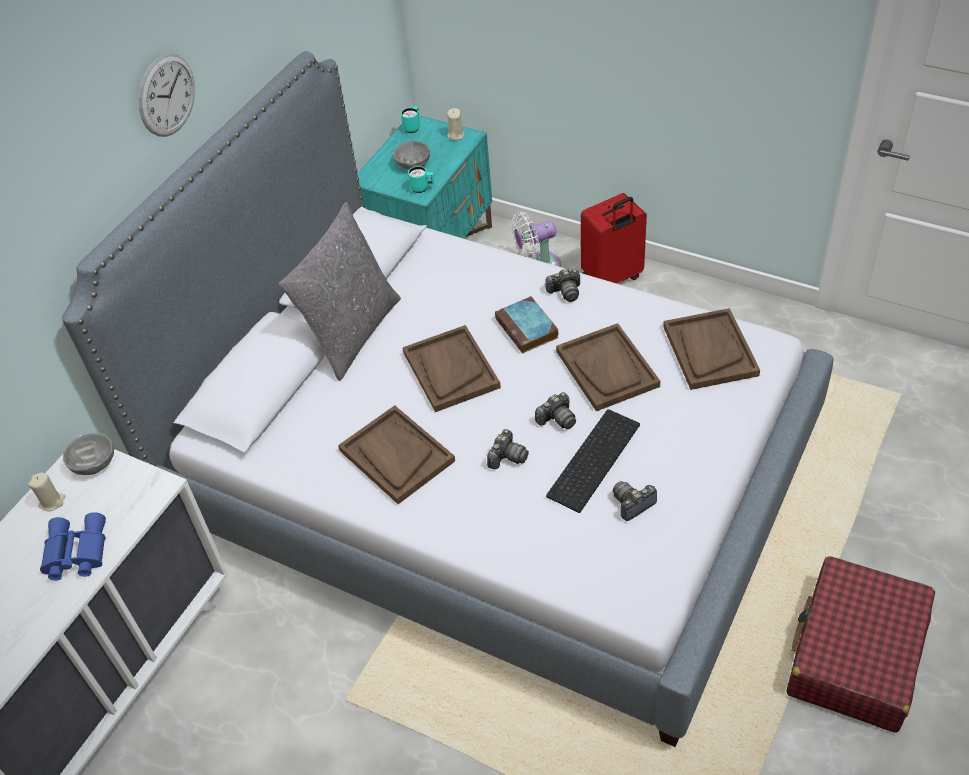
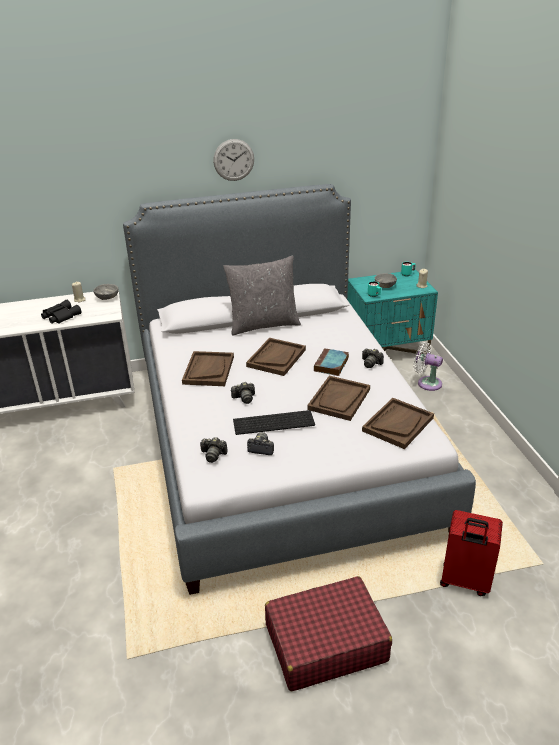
camera: 45 degrees right, 15 degrees down
(75, 553) = (60, 316): blue binoculars -> black binoculars
(557, 419) = (286, 400): camera -> camera (213, 455)
(612, 278) = (456, 409): red suitcase -> red suitcase (465, 581)

